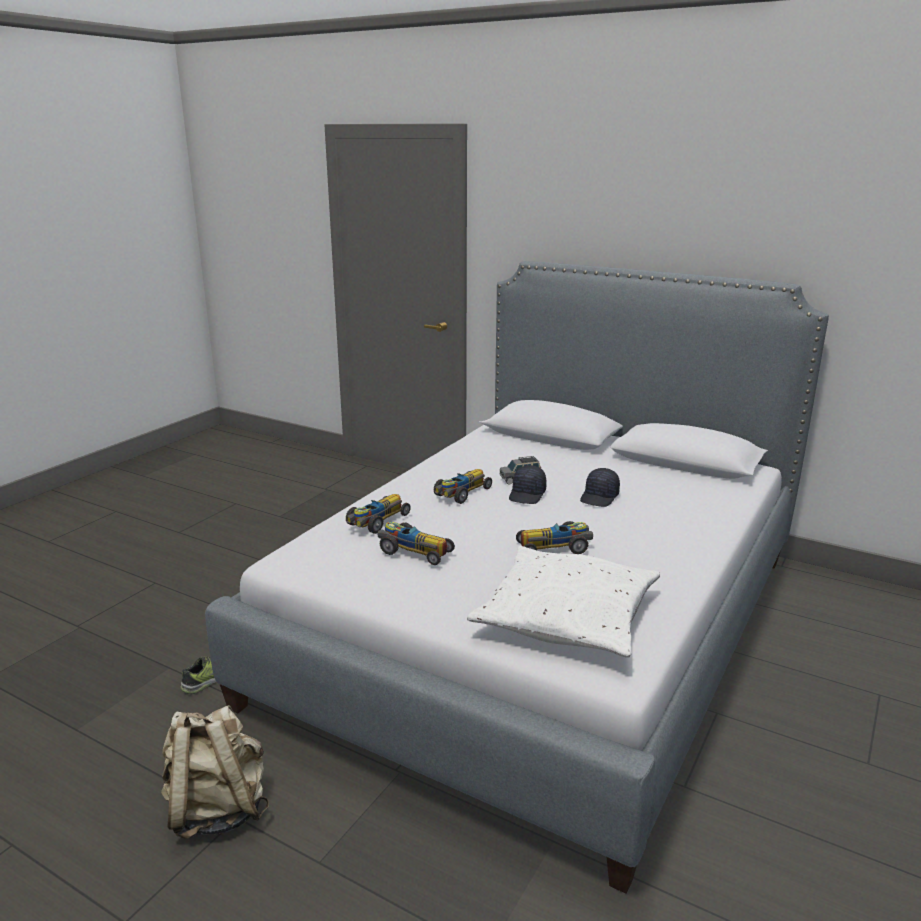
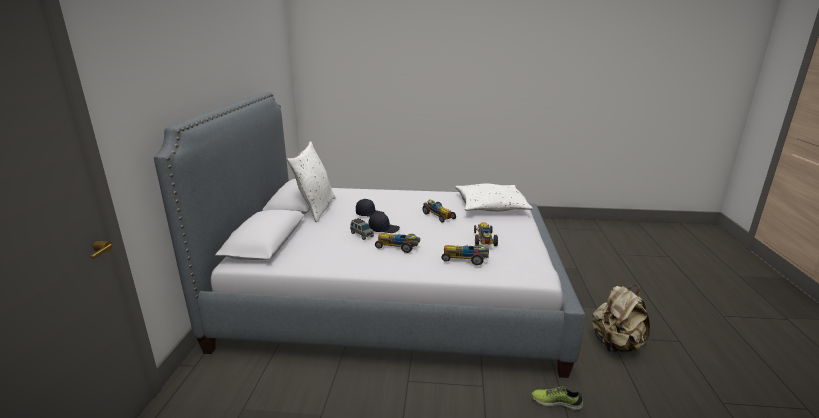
camera: 115 degrees left, 0 degrees up
(646, 466) = (315, 209): none -> white pillow

